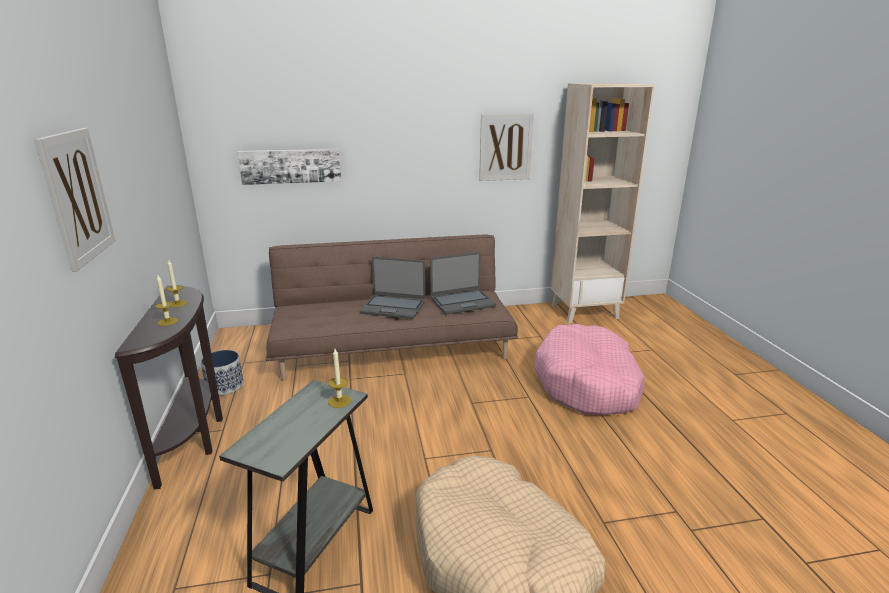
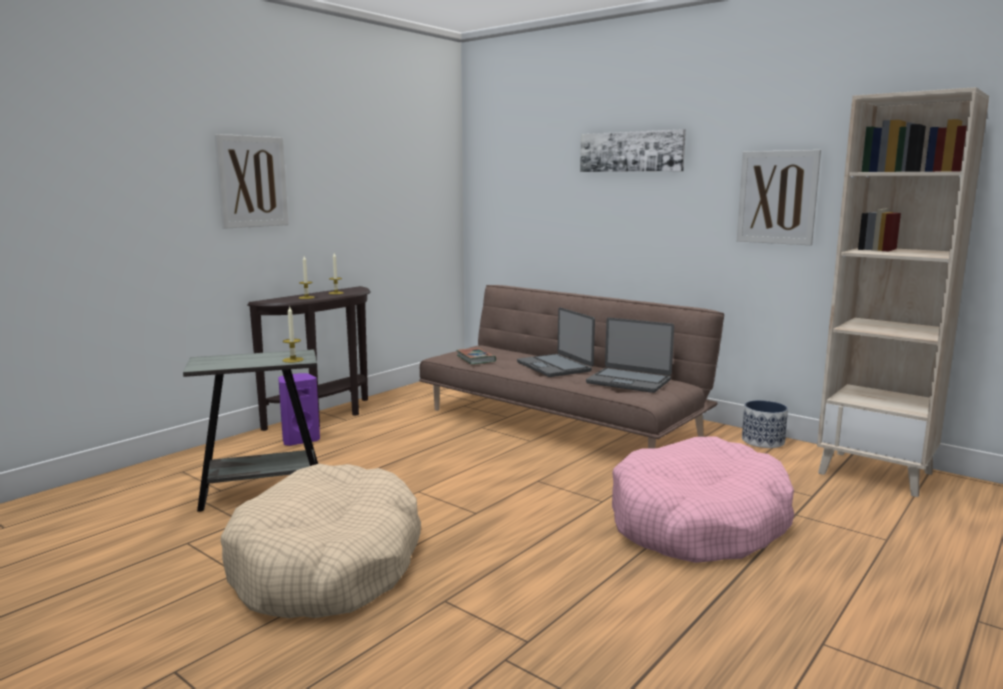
camera: 50 degrees right, 10 degrees down
(225, 386) = (397, 399): planter -> planter (763, 441)
(225, 475) = (300, 440): none -> purple speaker
(290, 166) = (537, 208): picture -> picture (631, 151)
(321, 322) = (476, 359): none -> book

